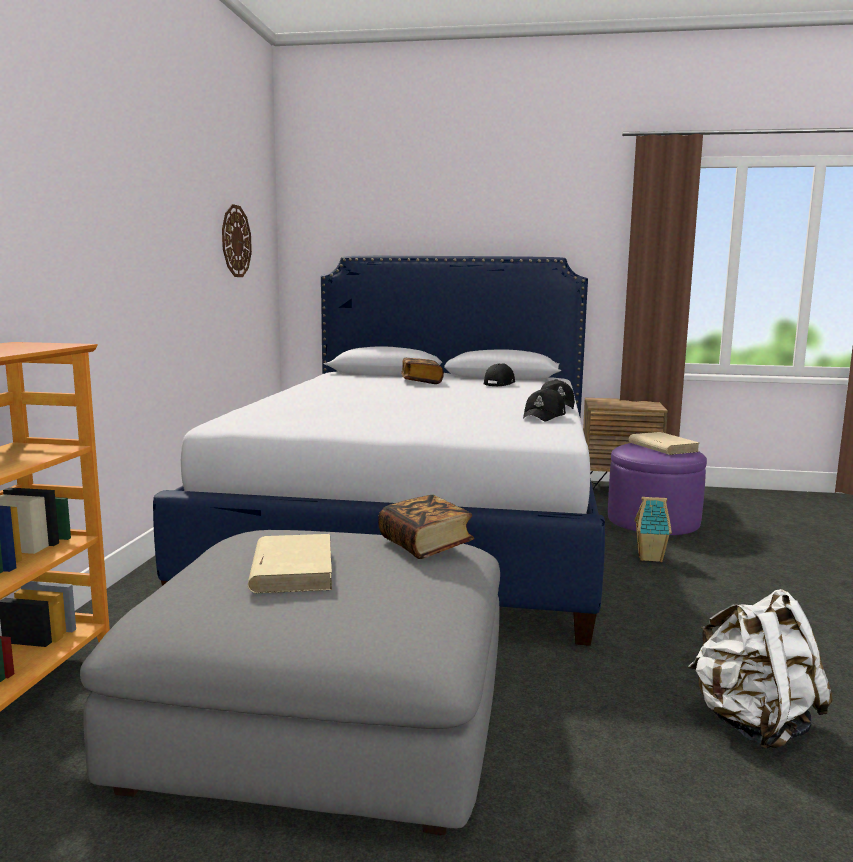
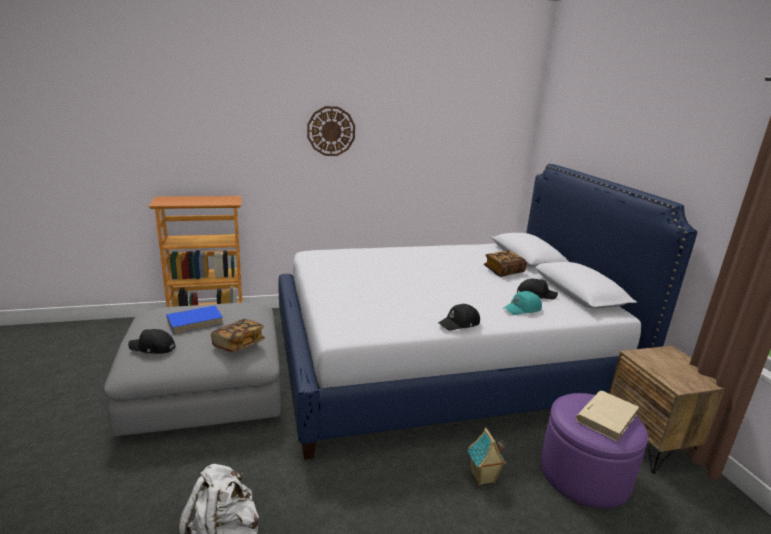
camera: 65 degrees right, 10 degrees up
(235, 241) = (461, 147): wall clock -> wall clock (331, 131)
(292, 569) = (195, 321): beige book -> blue book
(532, 390) = (523, 309): none -> turquoise cap
(544, 416) = (406, 323): black cap -> black cap (152, 347)

